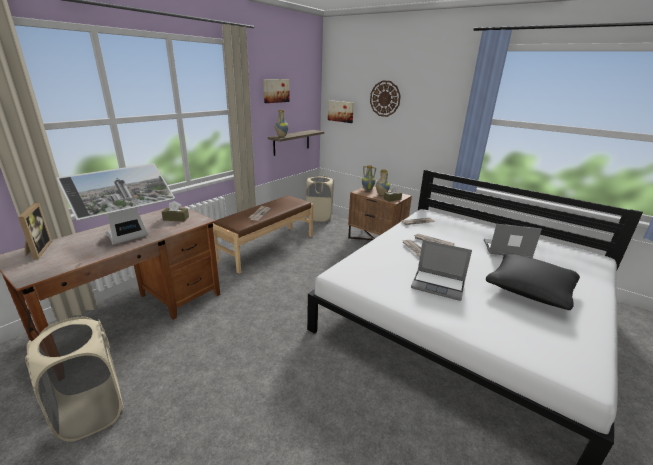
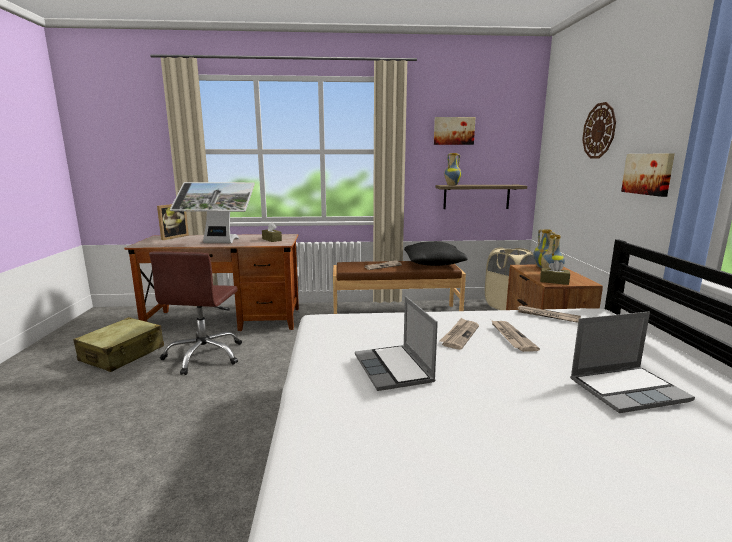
camera: 50 degrees right, 10 degrees down
(91, 411) = (123, 354): beige laundry basket -> beige suitcase
(190, 356) = (204, 356): none -> brown office chair
(341, 111) = (555, 158): picture -> picture (648, 174)
(506, 250) = (628, 389): laptop -> laptop turned 105 degrees clockwise
(529, 289) = (527, 442): black pillow -> black pillow (433, 263)

